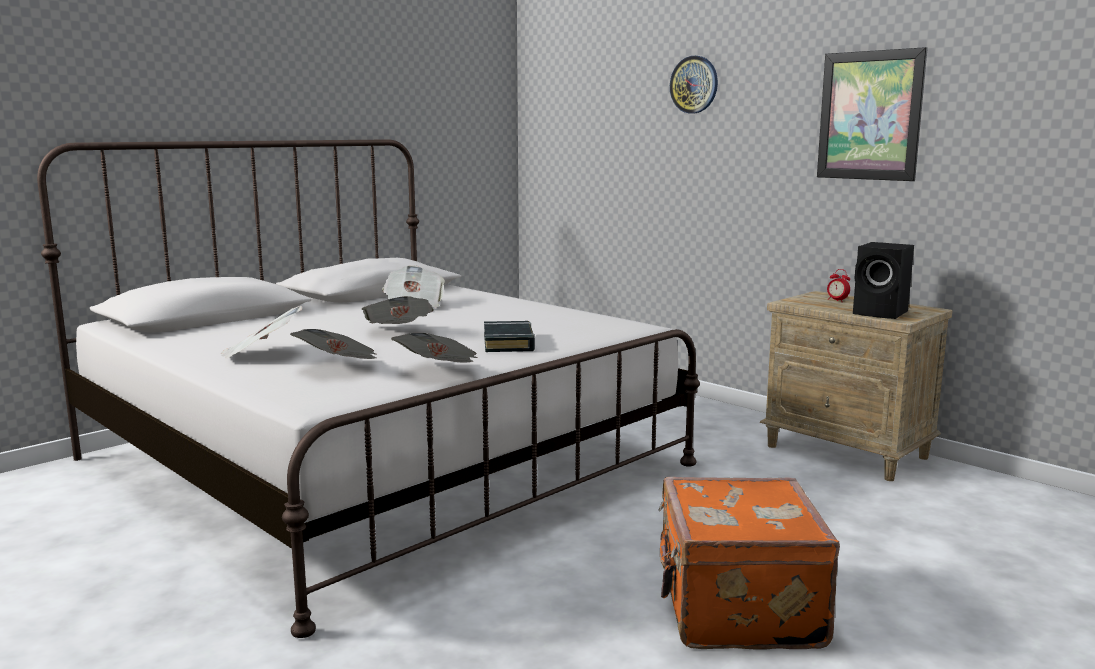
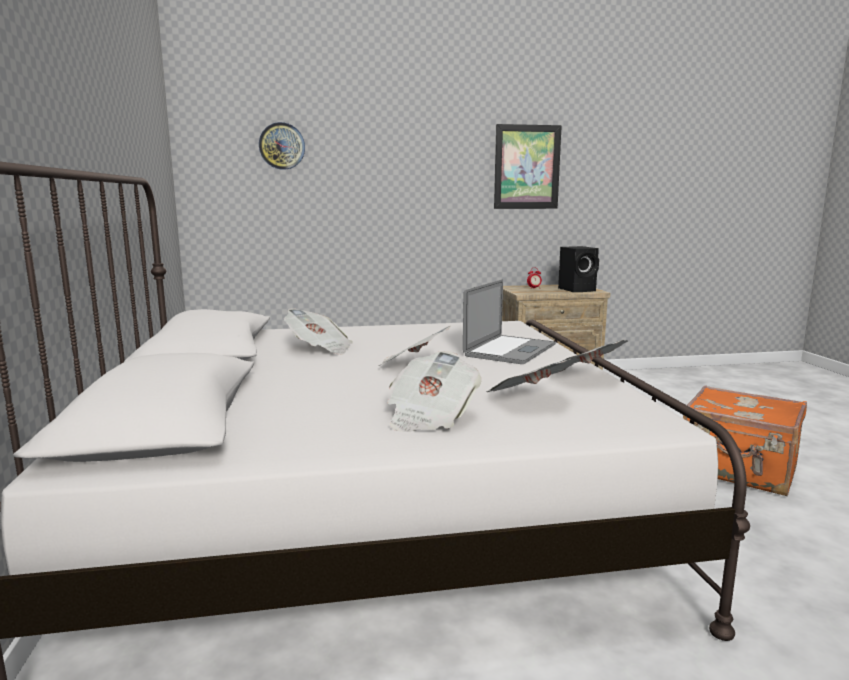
camera: 55 degrees left, 0 degrees up
(508, 343) = (510, 350): black book -> laptop
(694, 84) = (387, 139): wall clock -> wall clock (282, 146)

